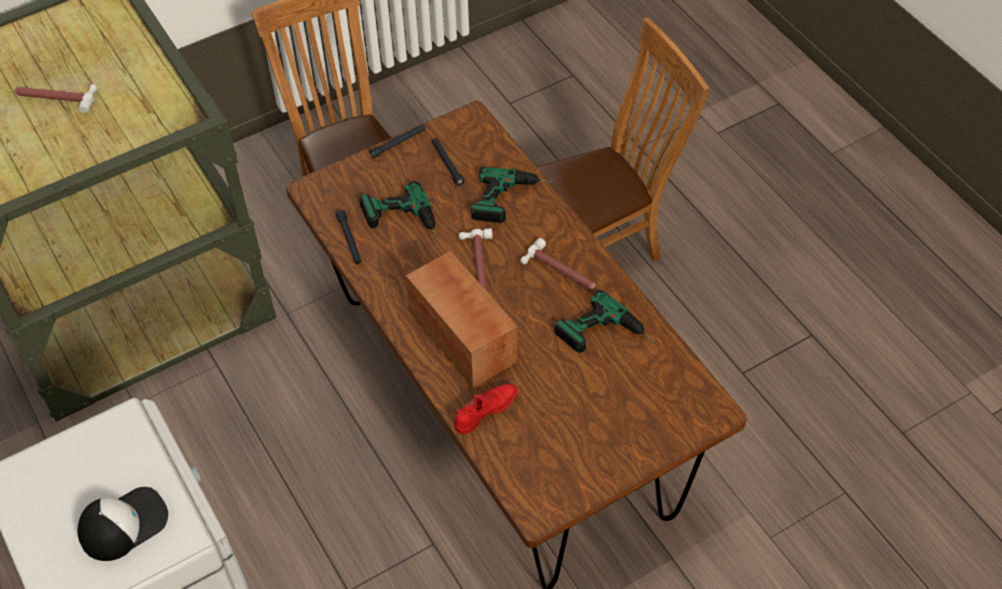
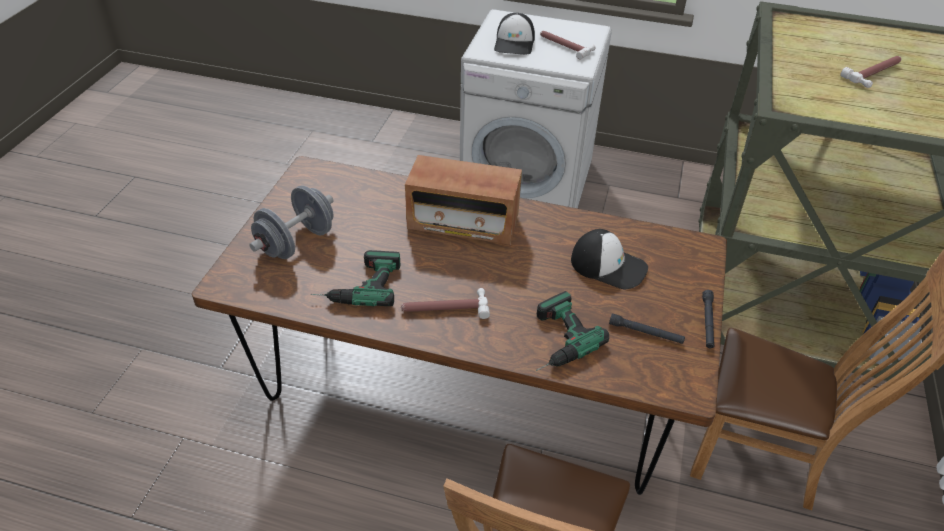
camera: 135 degrees right, 10 degrees down
(349, 240) = (624, 231): black flashlight -> none
(402, 223) = (609, 265): power drill -> cap
(478, 265) = (513, 272): hammer -> hammer (564, 45)
(486, 411) = (397, 195): red shoe -> none
(621, 416) = (296, 242): none -> grey dumbbell

